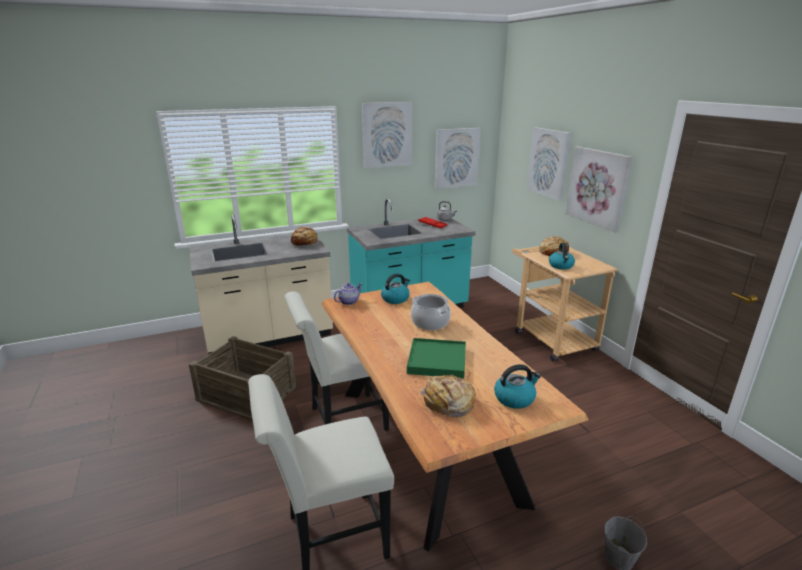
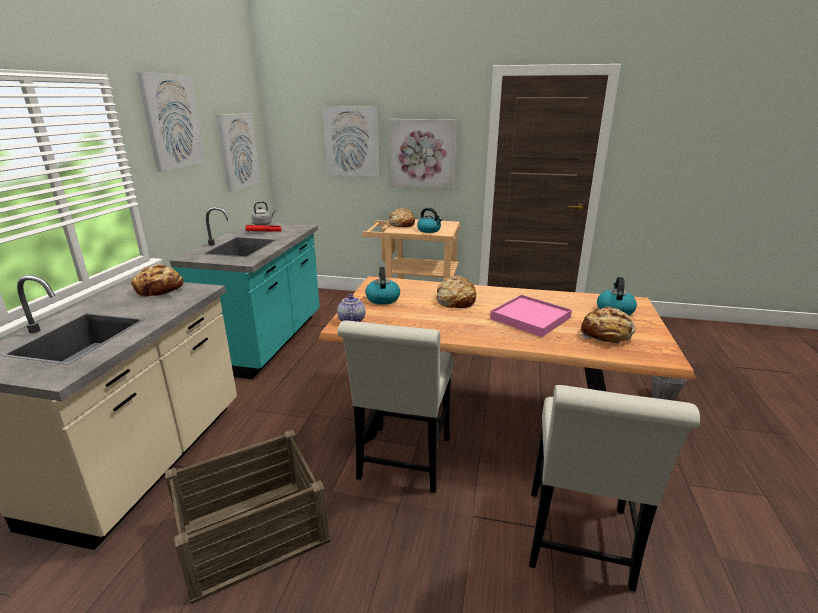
camera: 55 degrees left, 0 degrees up
(430, 322) = (455, 300): cooking pot -> bread
(437, 360) = (530, 318): green tray -> pink tray

